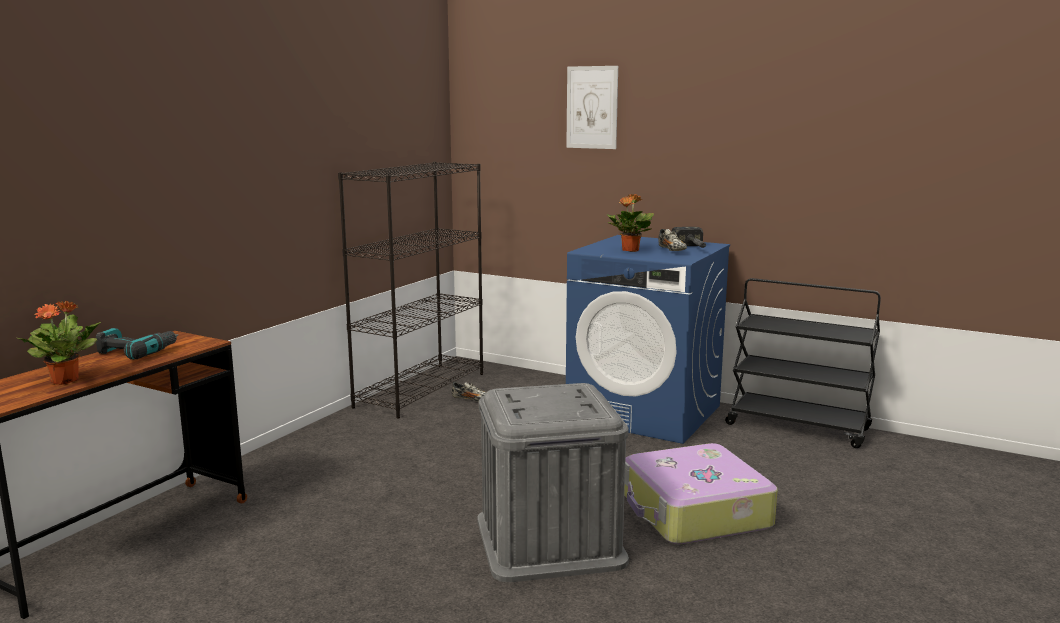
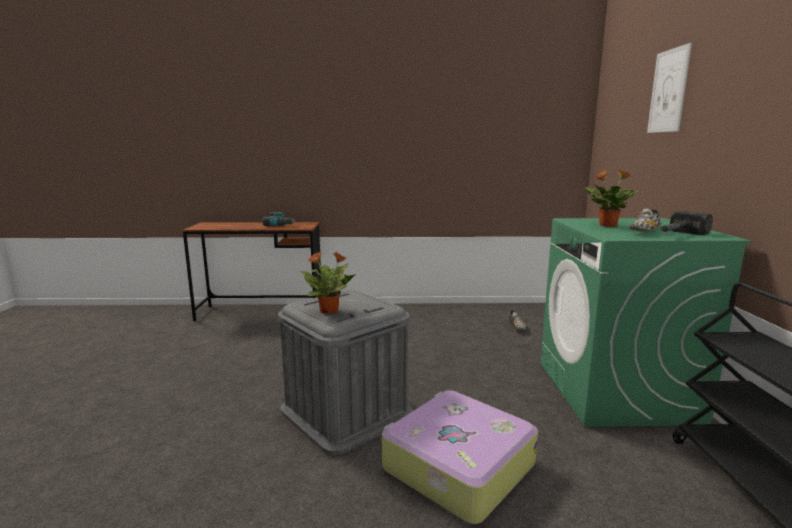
camera: 60 degrees right, 0 degrees up
(66, 380) = (231, 226): potted plant -> potted plant (330, 311)
(421, 389) = (505, 310): black bookcase -> none
(645, 413) = (616, 391): blue washing machine -> green washing machine

